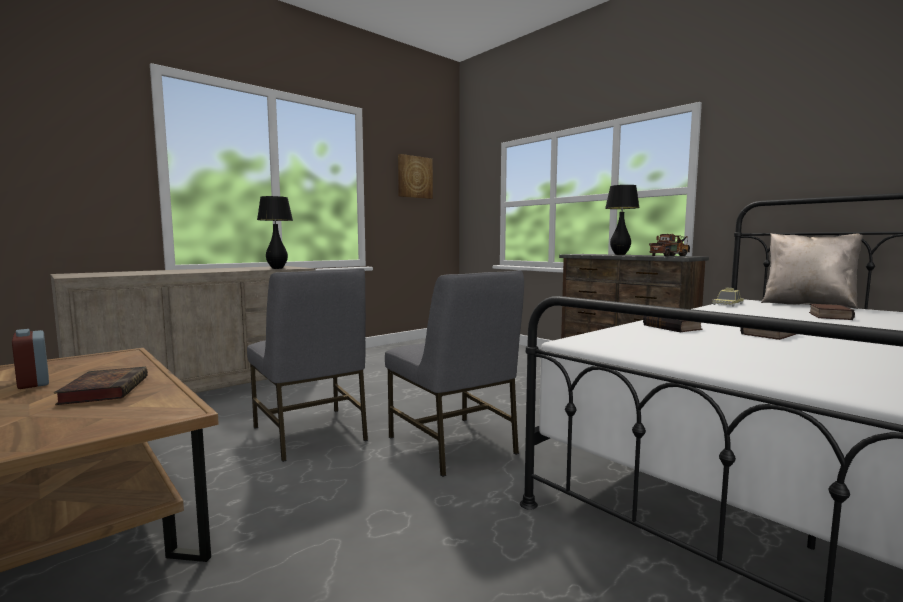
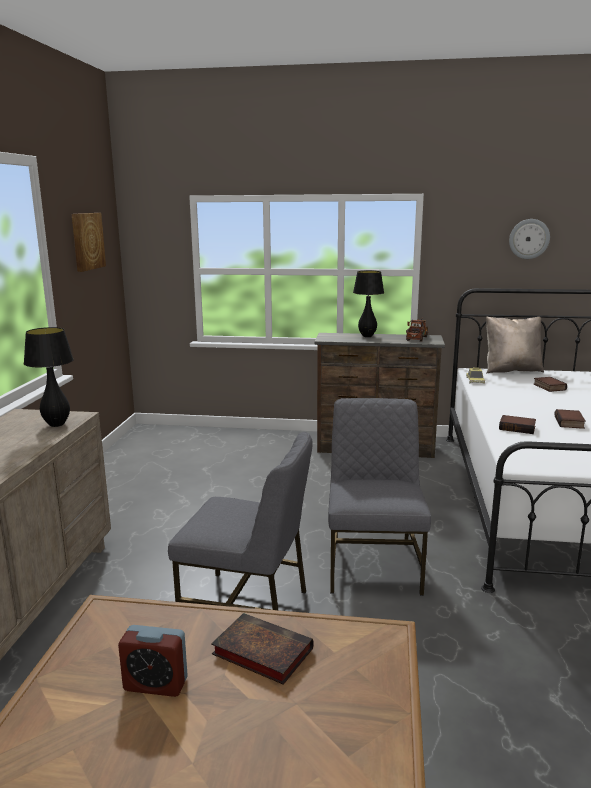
camera: 40 degrees left, 10 degrees up
(454, 445) = (374, 565): grey chair -> grey chair turned 105 degrees counterclockwise
(844, 132) = (529, 239): none -> wall clock

